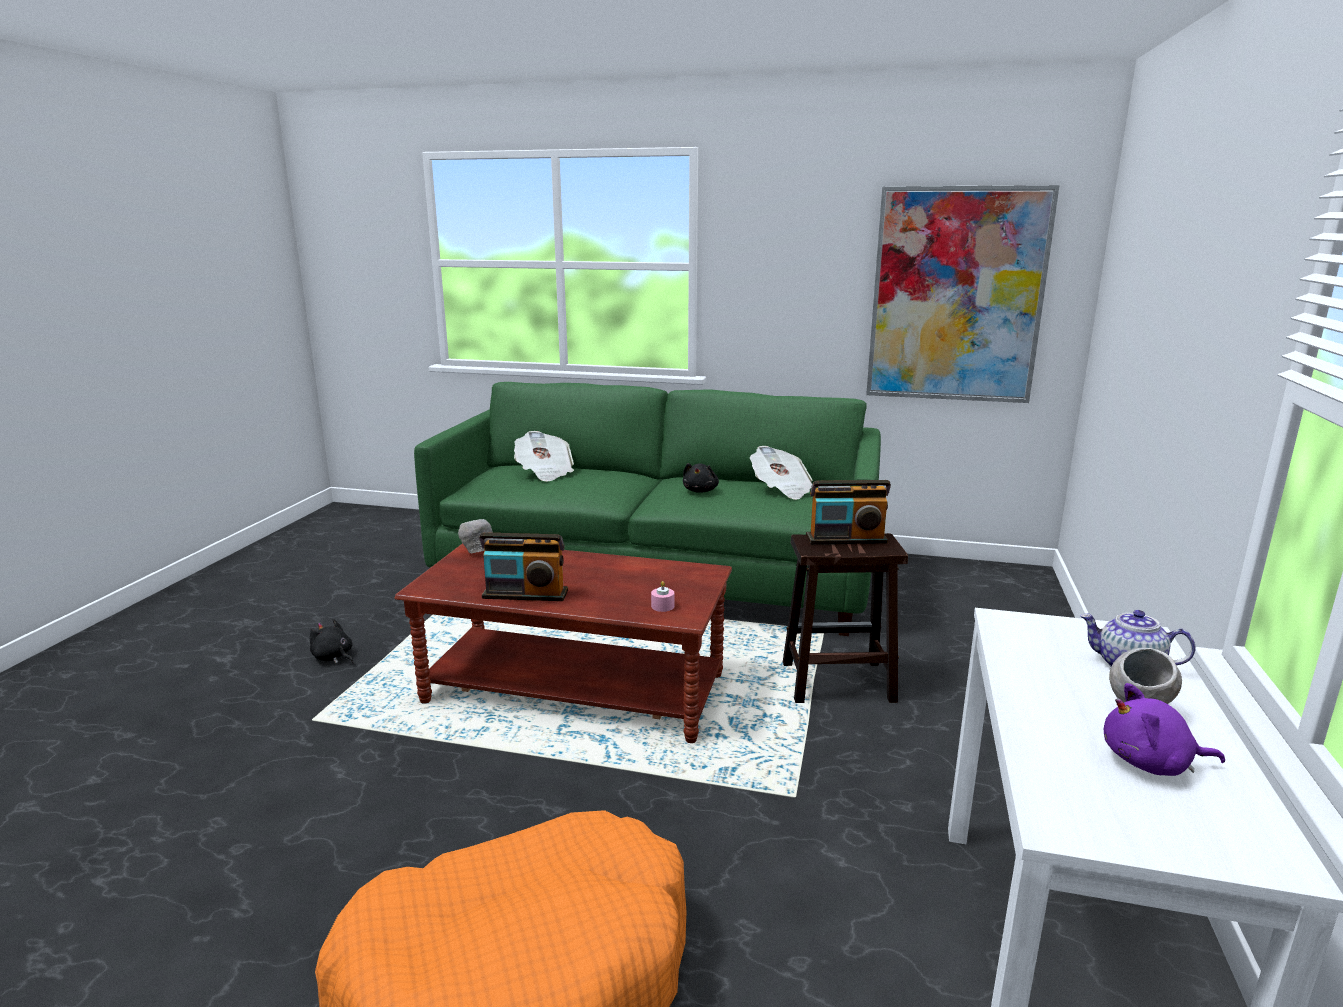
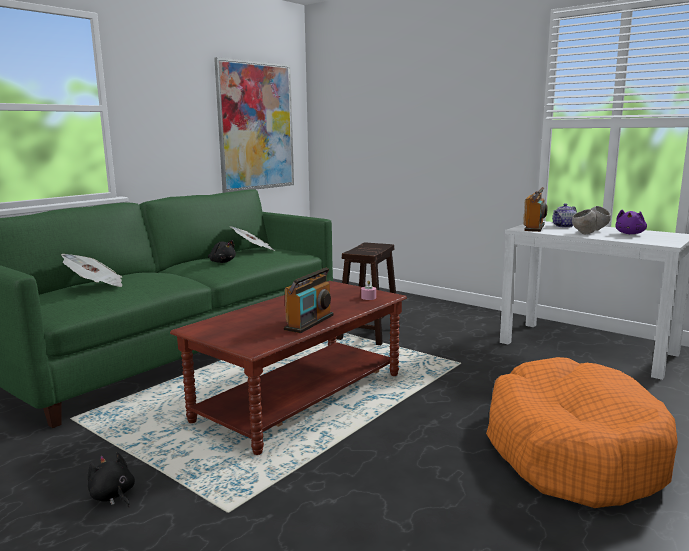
camera: 65 degrees left, 5 degrees down
(333, 657) = (113, 496): black plush toy -> black plush toy turned 75 degrees clockwise
(477, 552) = (205, 328): grey bowl -> grey bowl (584, 234)
(846, 539) = (362, 247): radio -> radio (534, 227)

